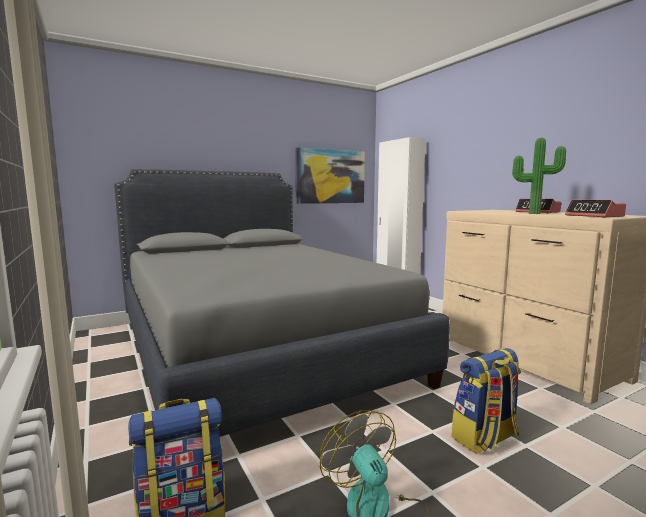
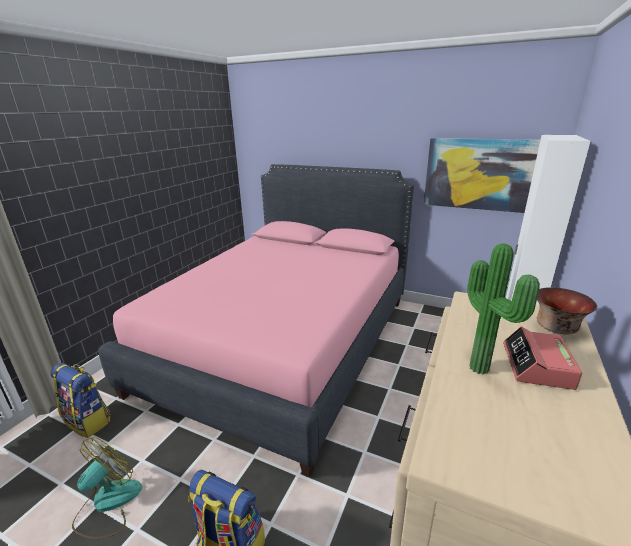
camera: 55 degrees right, 15 degrees up
(256, 350) = (285, 342): grey bed -> pink bed
(506, 210) = (556, 328): none -> bowl
(594, 216) = (477, 444): alarm clock -> none

